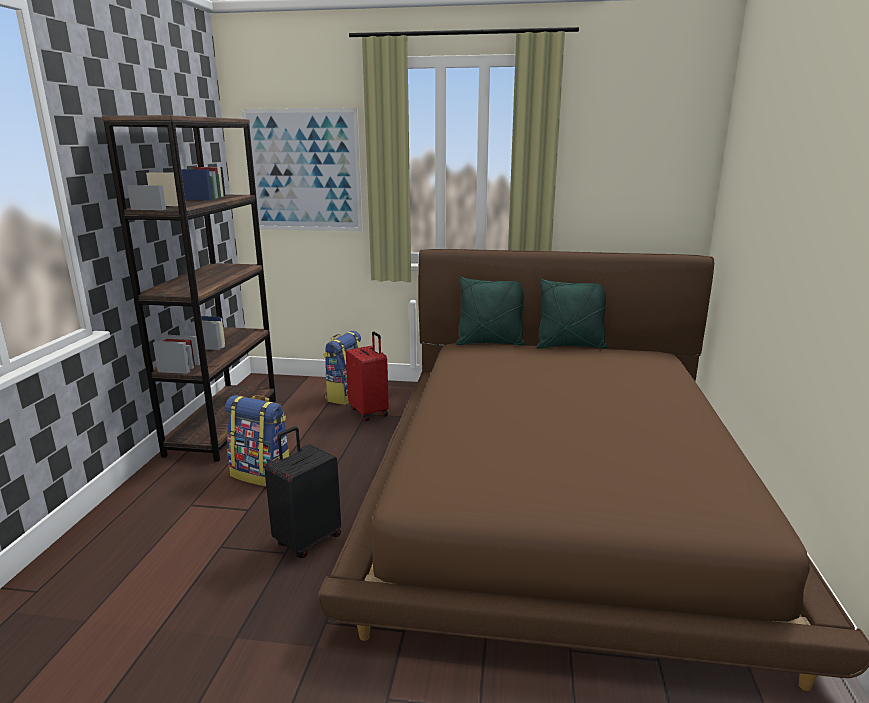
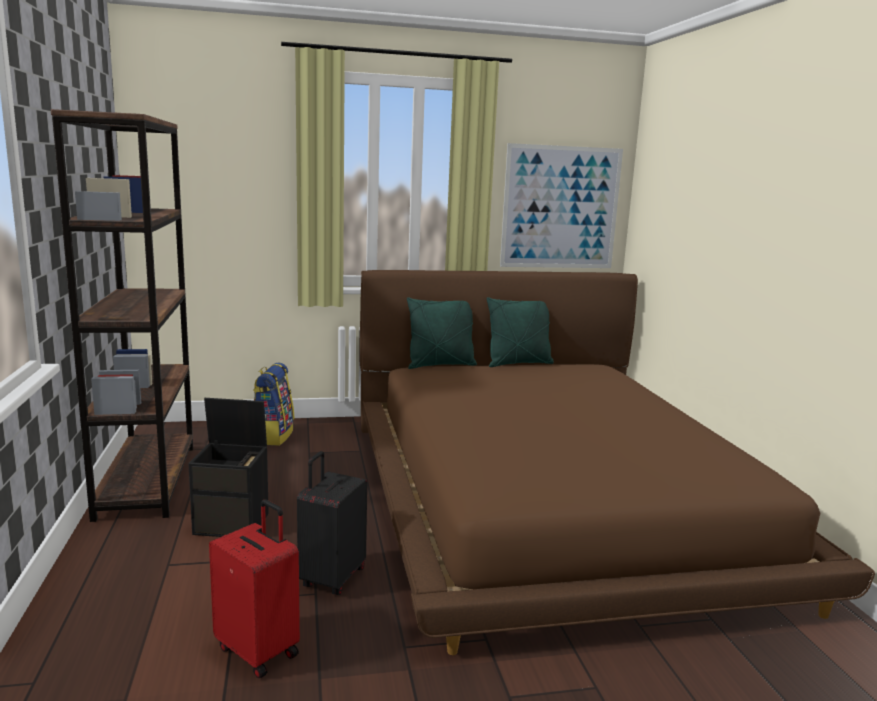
camera: 20 degrees left, 5 degrees down
(262, 474) = (233, 523): backpack -> black storage box
(303, 171) = (217, 185): picture -> picture (560, 208)
(370, 412) = (312, 450): red suitcase -> red suitcase (259, 650)

